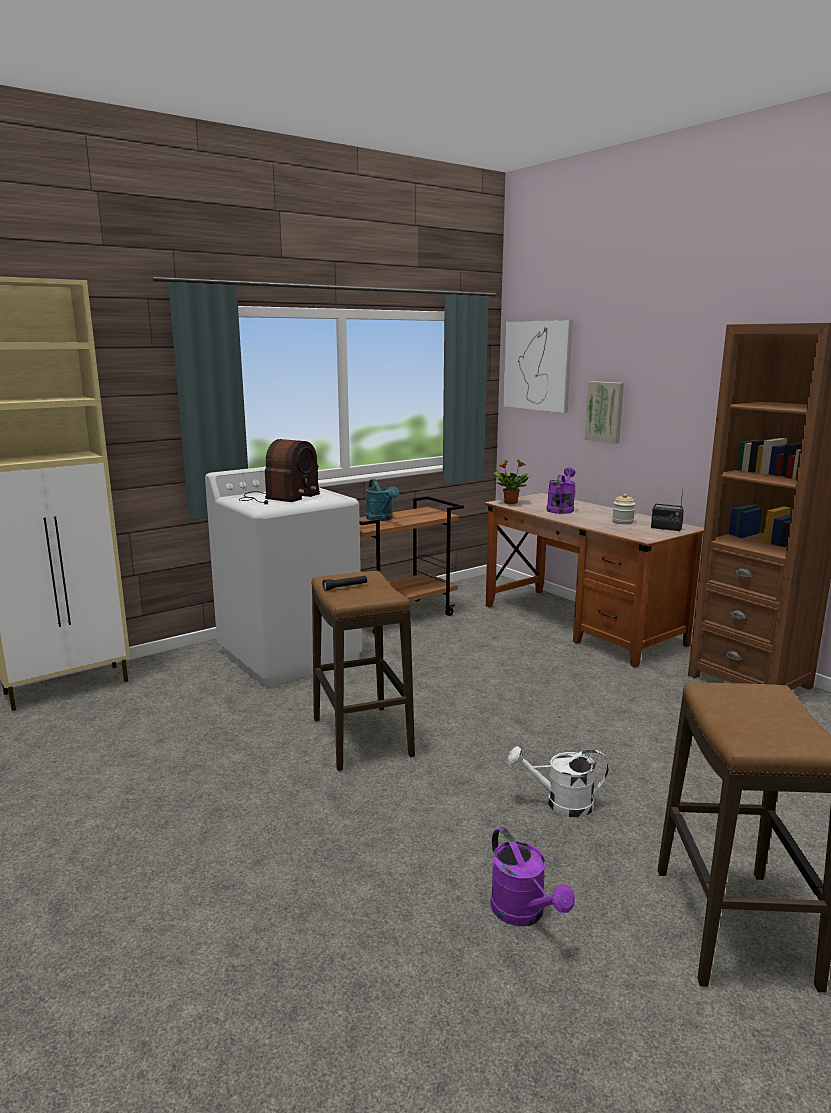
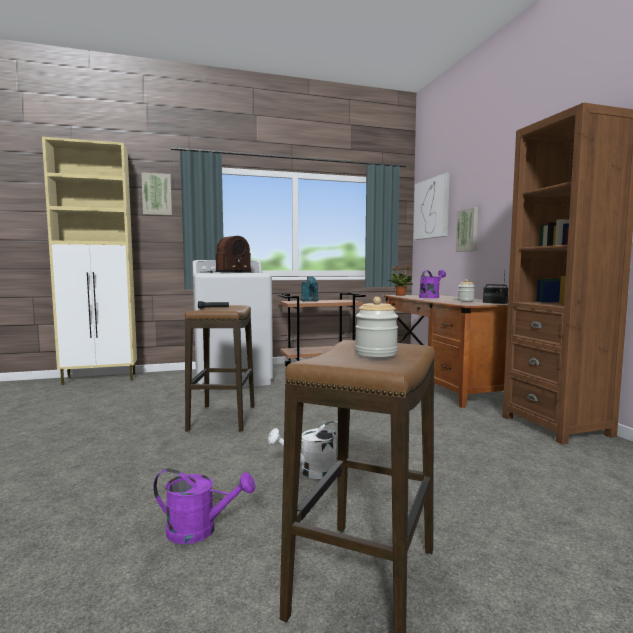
camera: 20 degrees right, 10 degrees down
(127, 359) = (157, 194): none -> picture
(524, 914) = (200, 531): purple watering can -> purple watering can turned 75 degrees counterclockwise
(560, 804) = (312, 472): white watering can -> white watering can turned 45 degrees counterclockwise
(767, 714) = (376, 353): none -> jar

